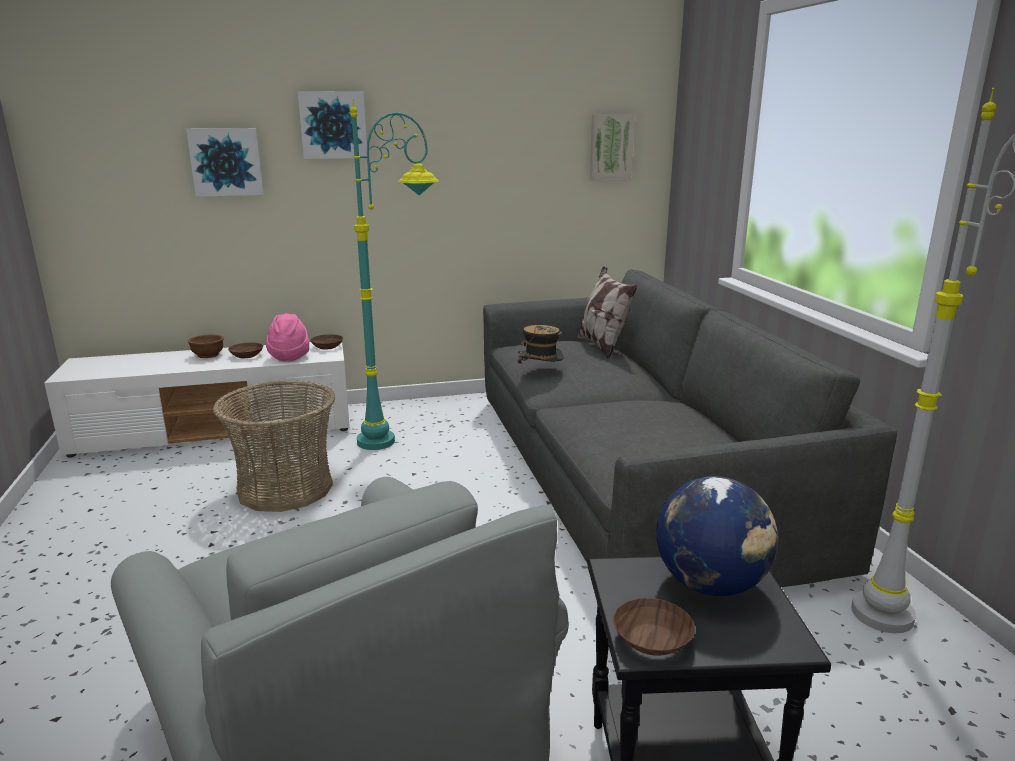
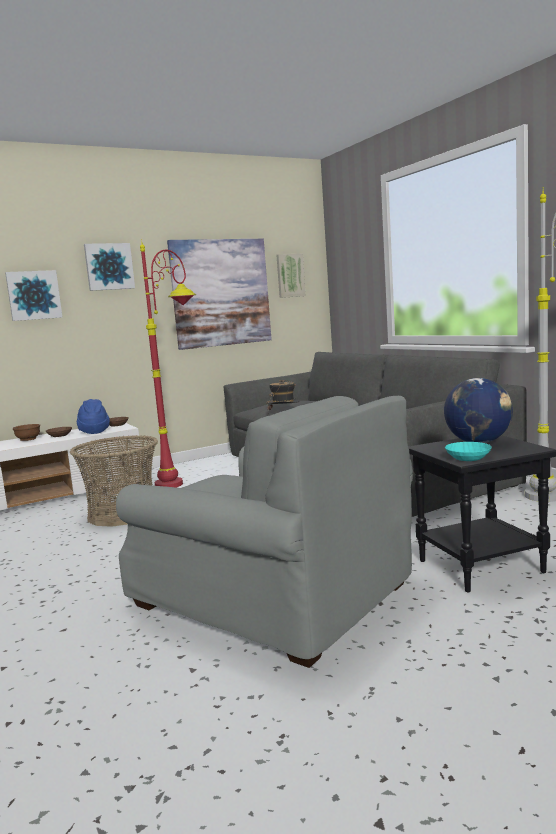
camera: 15 degrees left, 10 degrees down
(289, 356) = (94, 431): pink hat -> blue hat
(403, 433) = (185, 478): turquoise floor lamp -> red floor lamp
(498, 169) = (221, 293): none -> picture
(602, 346) = (313, 399): pillow -> none
(652, 638) = (468, 458): brown bowl -> turquoise bowl

